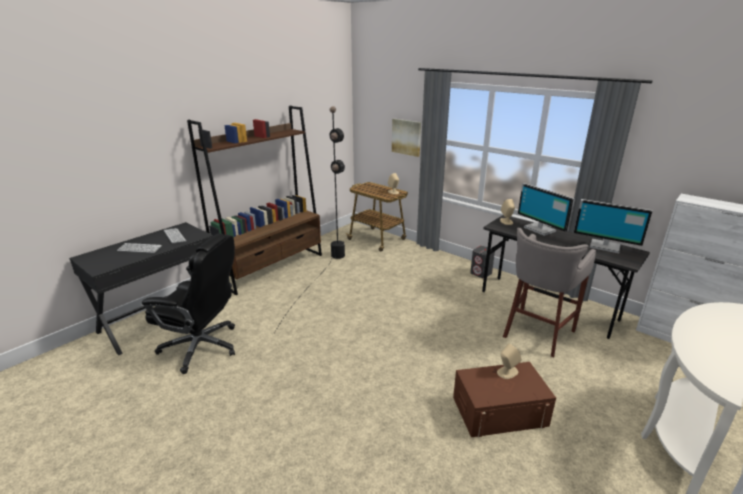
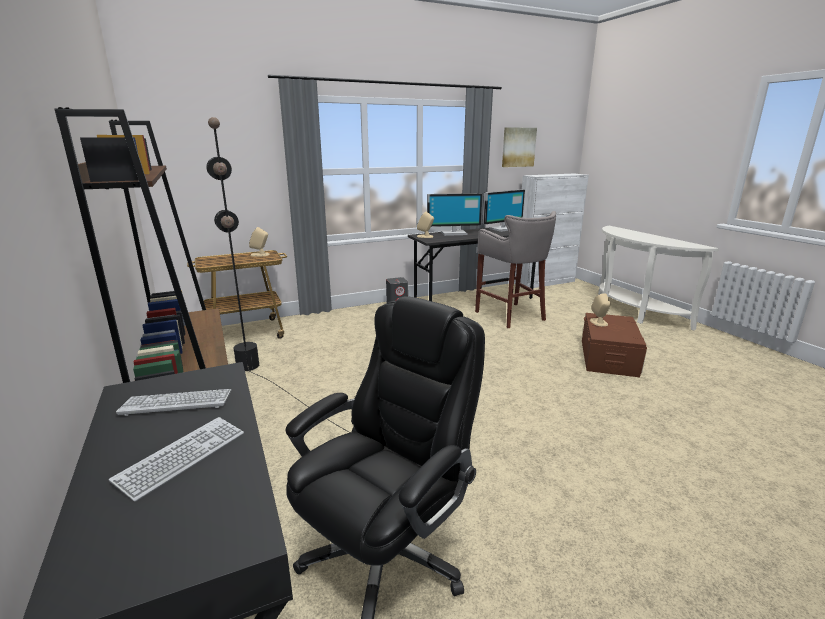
camera: 65 degrees left, 5 degrees down
(406, 137) = (251, 176): picture -> picture (518, 147)

